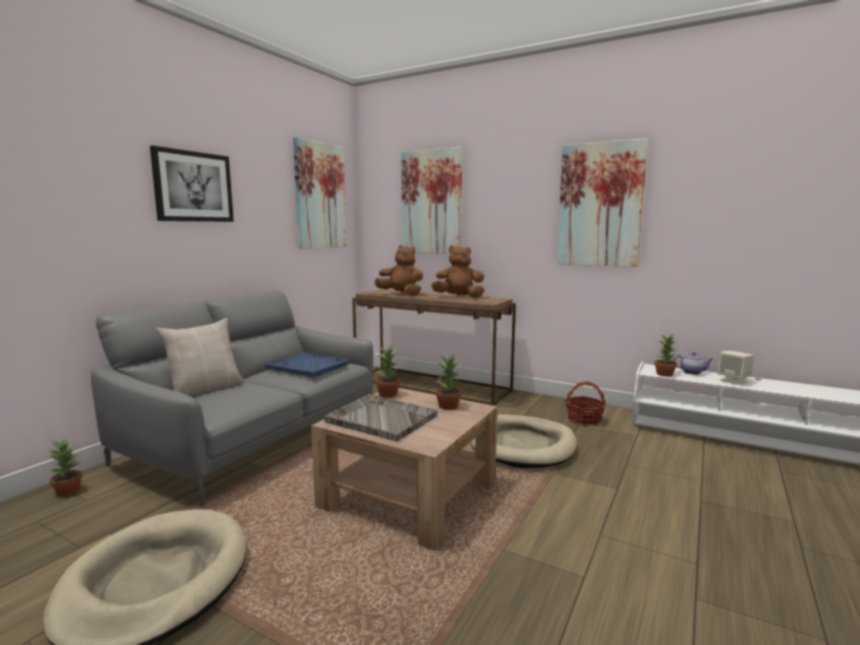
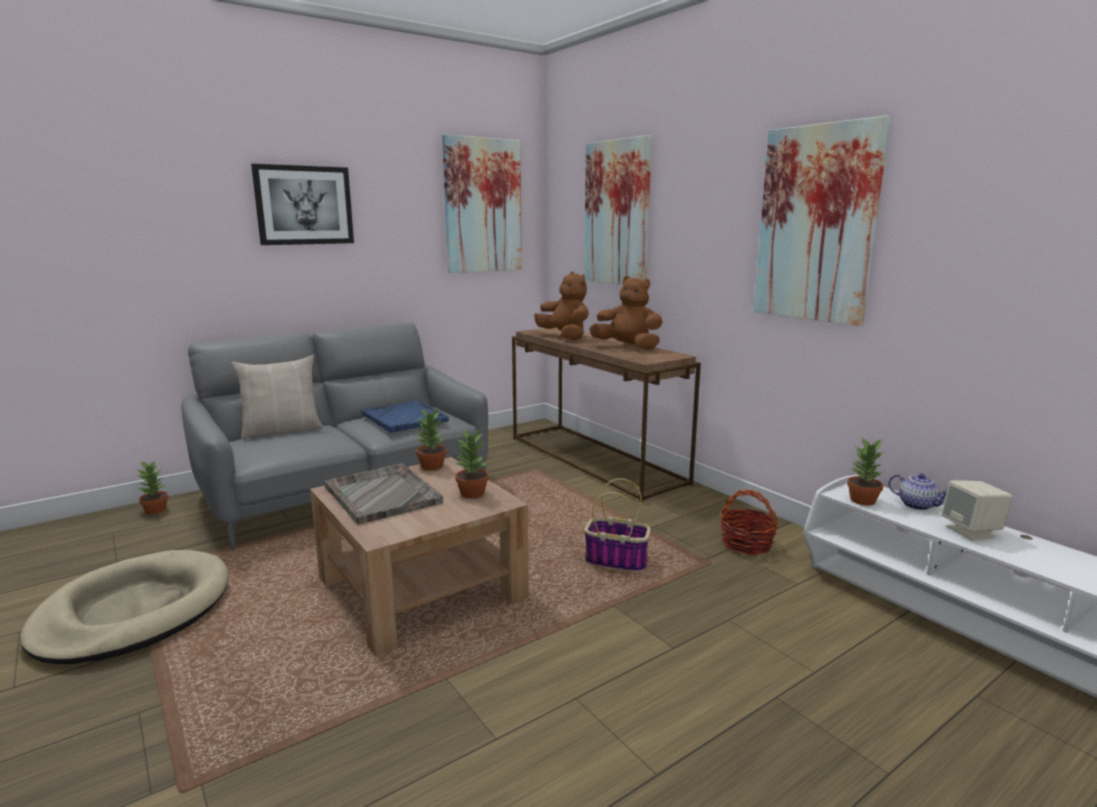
camera: 25 degrees right, 5 degrees up
(523, 445) = (617, 561): beige dog bed -> basket

